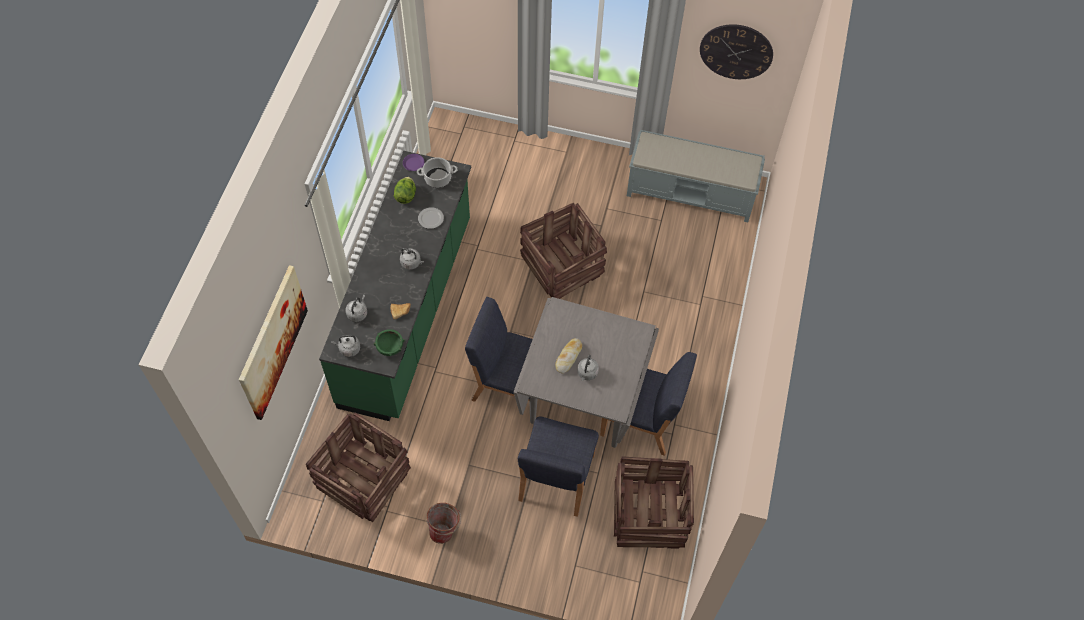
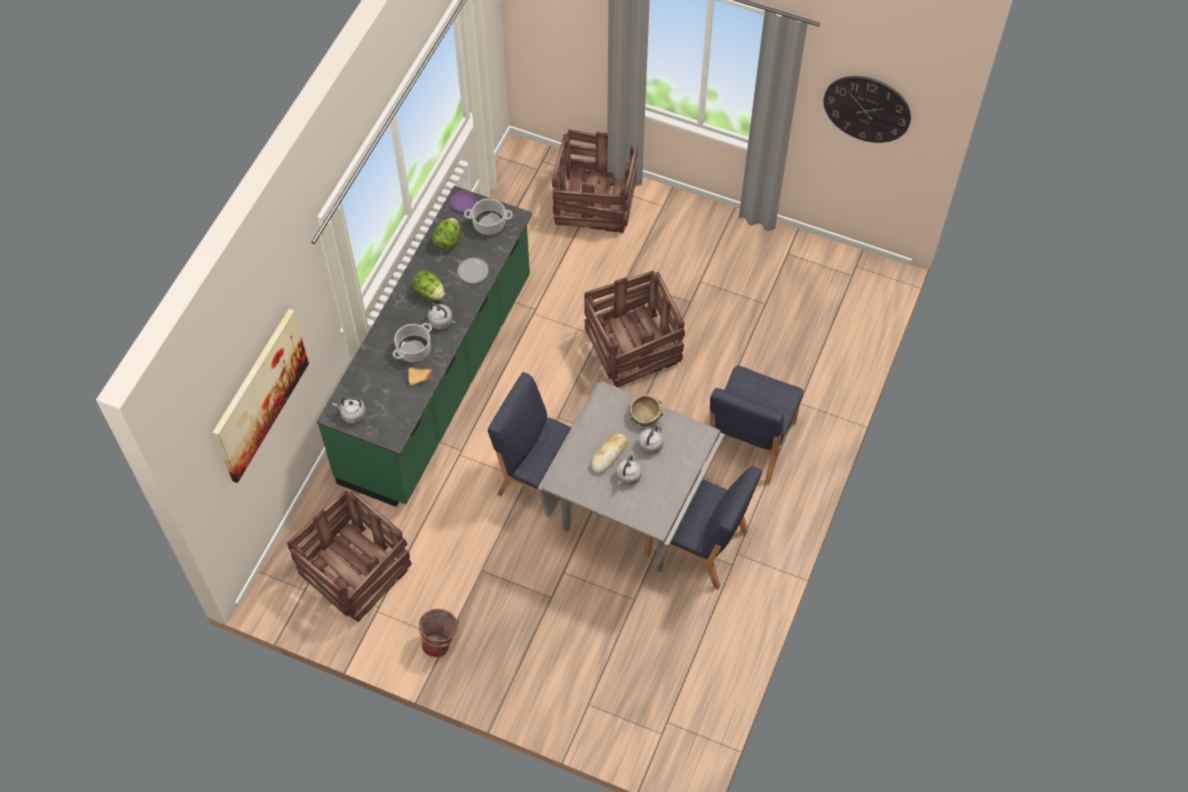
camera: 10 degrees right, 0 degrees up
(358, 313) = (369, 374): grey kettle -> grey kettle (651, 444)
(390, 347) = (400, 417): green bowl -> none
(392, 289) = (413, 350): none -> cooking pot
(397, 240) = (429, 293): none -> lettuce
(556, 478) = (582, 599): blue chair -> blue chair (749, 441)
(592, 321) = (645, 416): none -> brown bowl
(649, 513) = (688, 654): crate -> crate (595, 200)
(691, 193) = (809, 274): grey bench -> none

